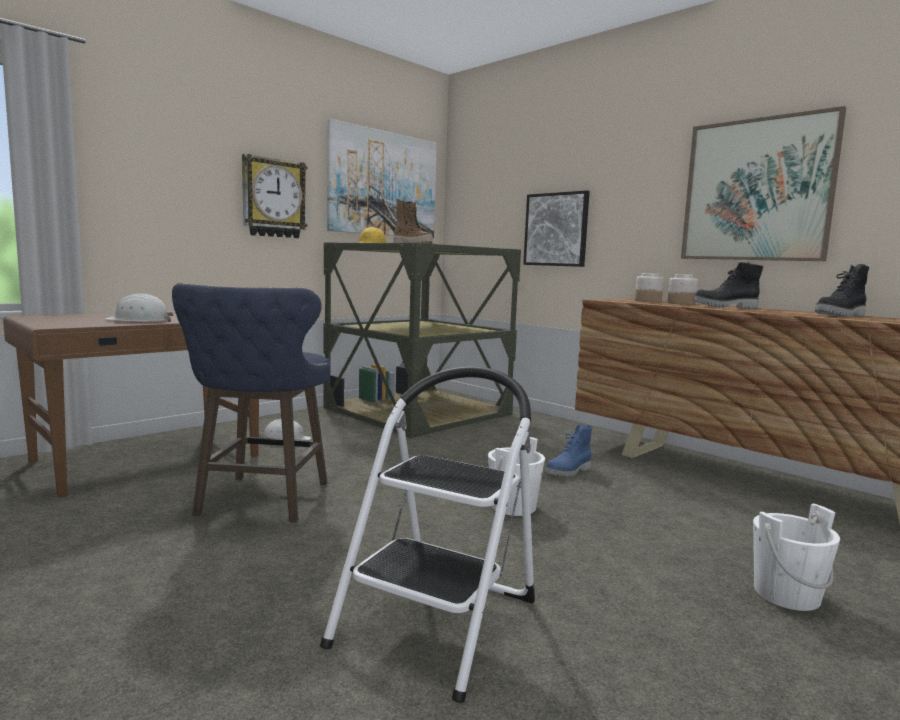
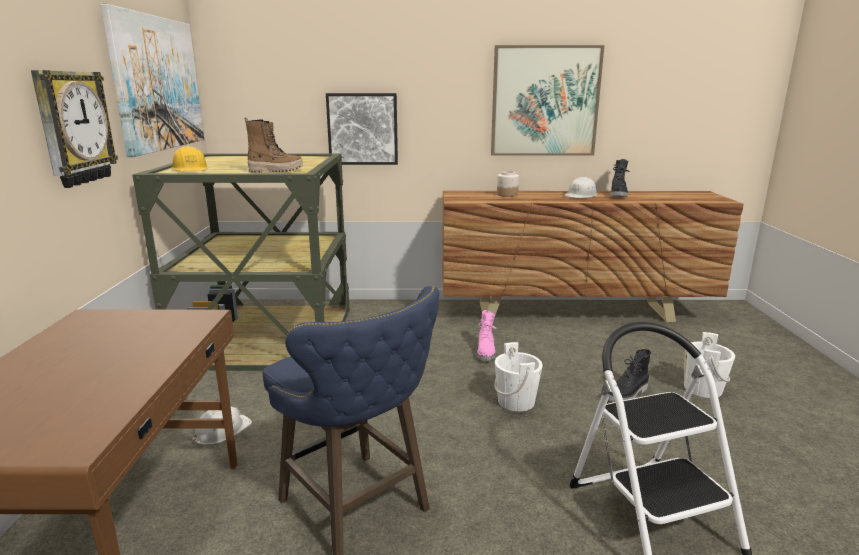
camera: 45 degrees left, 10 degrees up
(139, 320) = (117, 376): white hard hat -> white hard hat (581, 195)
(569, 472) = (486, 352): blue boot -> pink boot
(647, 301) = (479, 195): jar -> none
(725, 307) = (541, 194): black boot -> black boot (627, 395)

